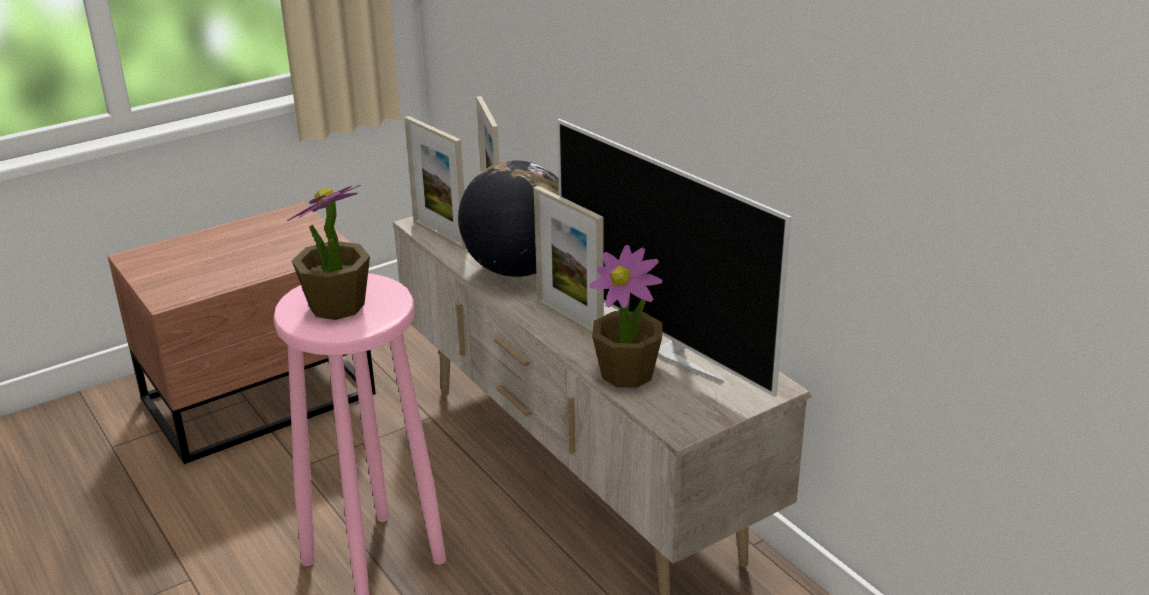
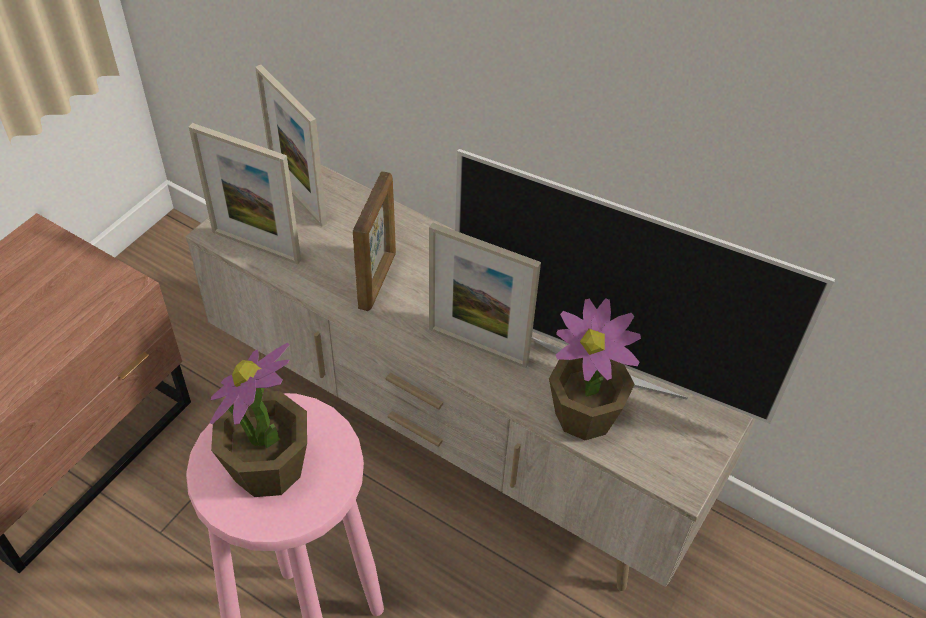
camera: 25 degrees left, 20 degrees up
(518, 269) = (378, 280): globe -> picture frame

